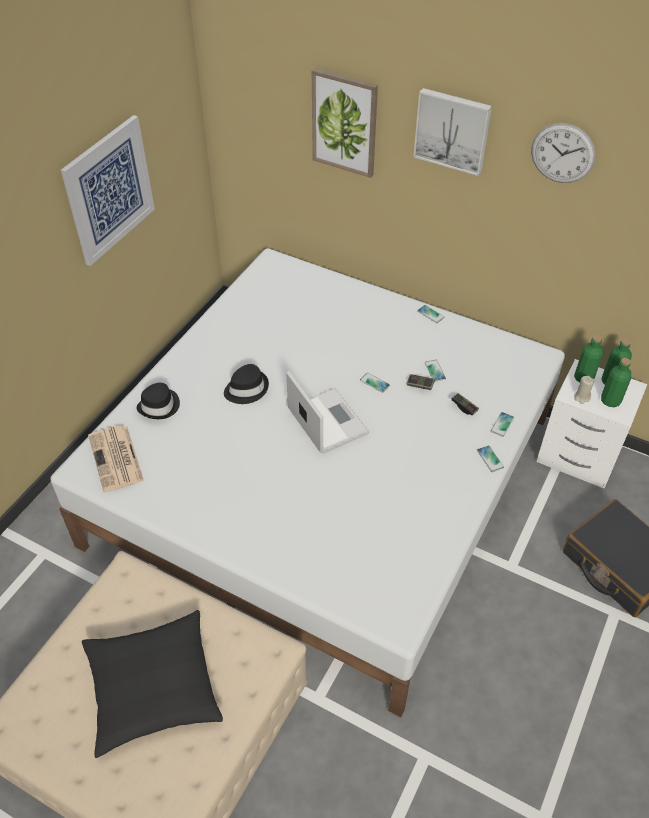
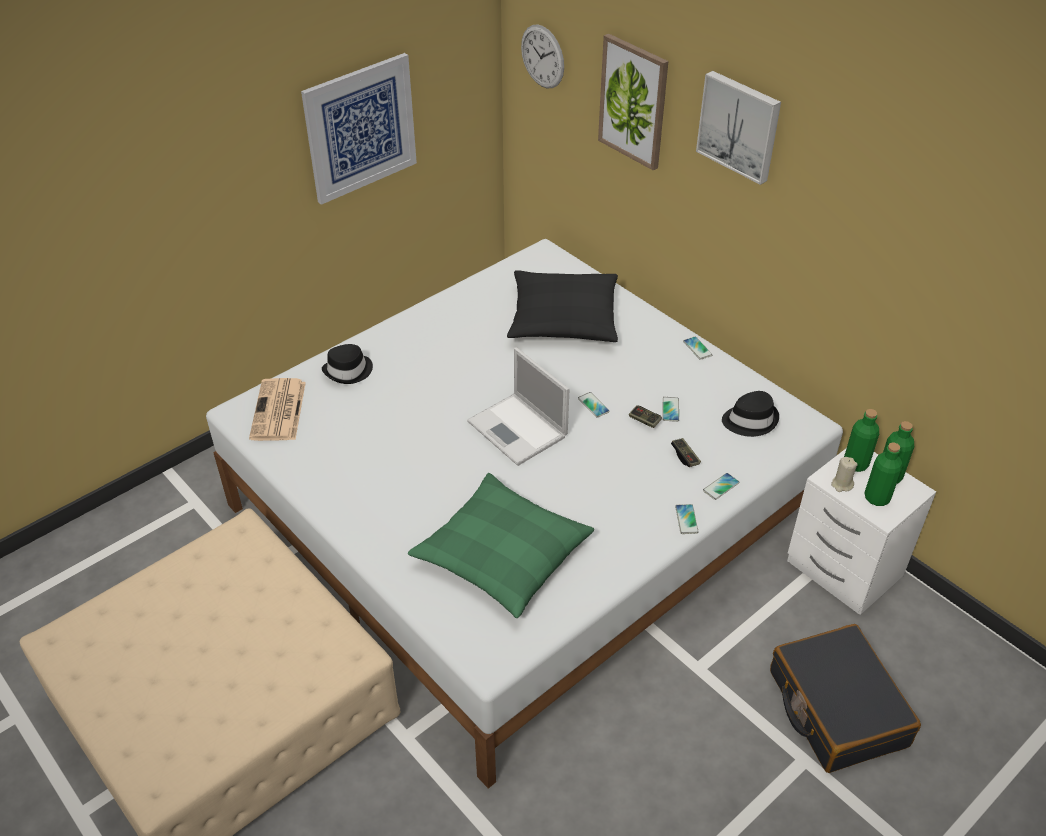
camera: 20 degrees right, 5 degrees down
(153, 687) = (214, 649): black pillow -> black pillow (563, 318)
(246, 389) = (448, 376): black hat -> black hat (750, 420)
(326, 420) = (518, 430): laptop -> laptop turned 150 degrees clockwise
(365, 531) = (502, 554): none -> green pillow
(563, 153) = (853, 171): wall clock -> wall clock (542, 56)

